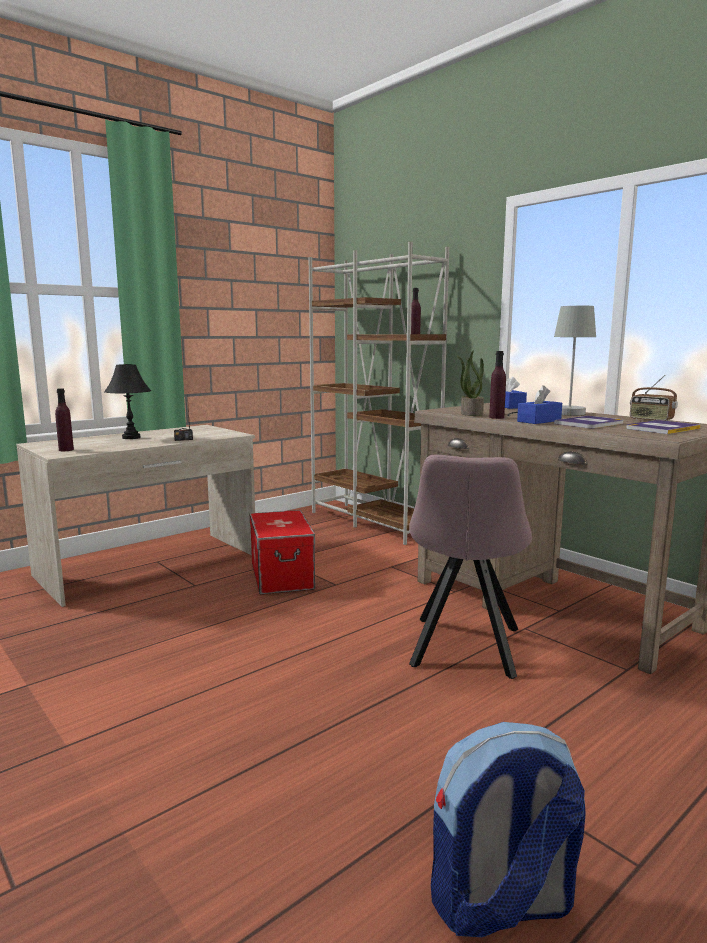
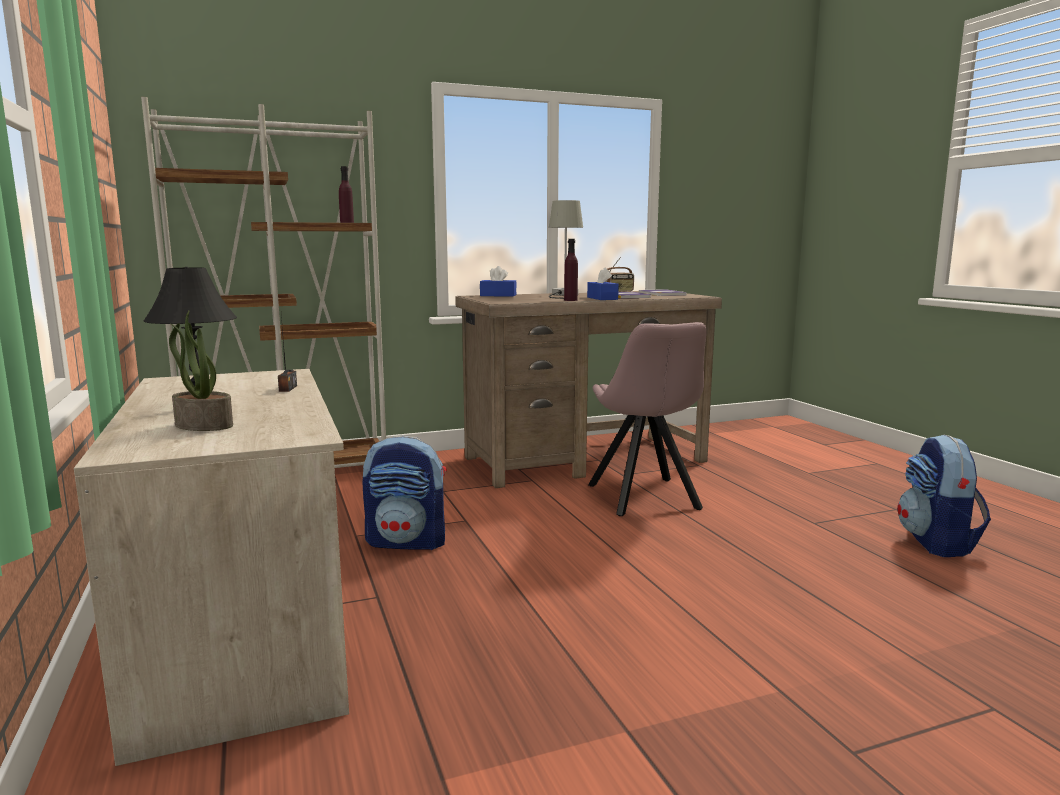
camera: 70 degrees left, 0 degrees up
(66, 450) = (261, 434): purple bottle -> none
(282, 576) = (408, 542): storage box -> backpack
(464, 647) = (644, 497): pink chair -> pink chair turned 45 degrees clockwise
(471, 414) = (538, 301): potted plant -> potted plant (202, 426)

